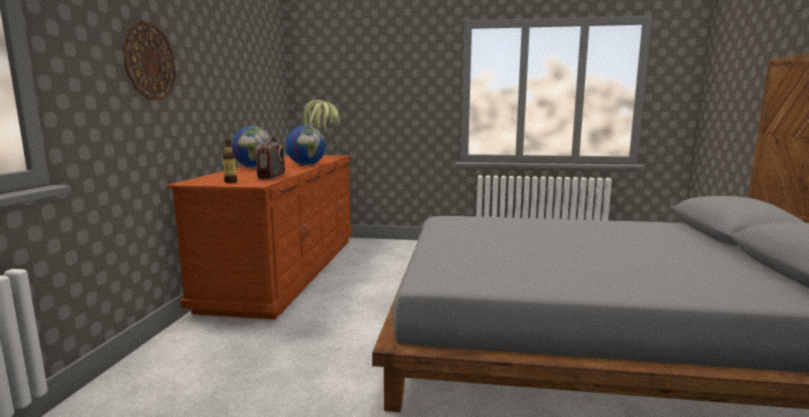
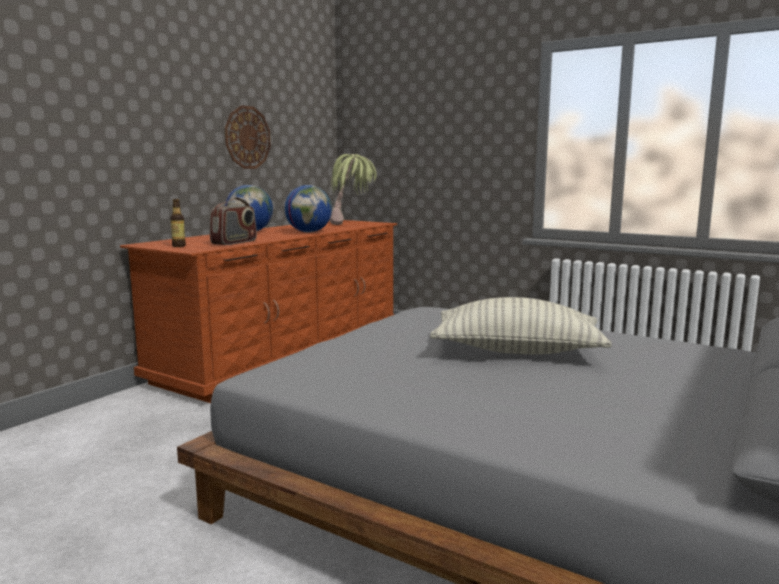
camera: 25 degrees right, 0 degrees up
(149, 61) = (106, 118): wall clock -> wall clock (247, 137)
(561, 237) = (516, 351): none -> pillow

